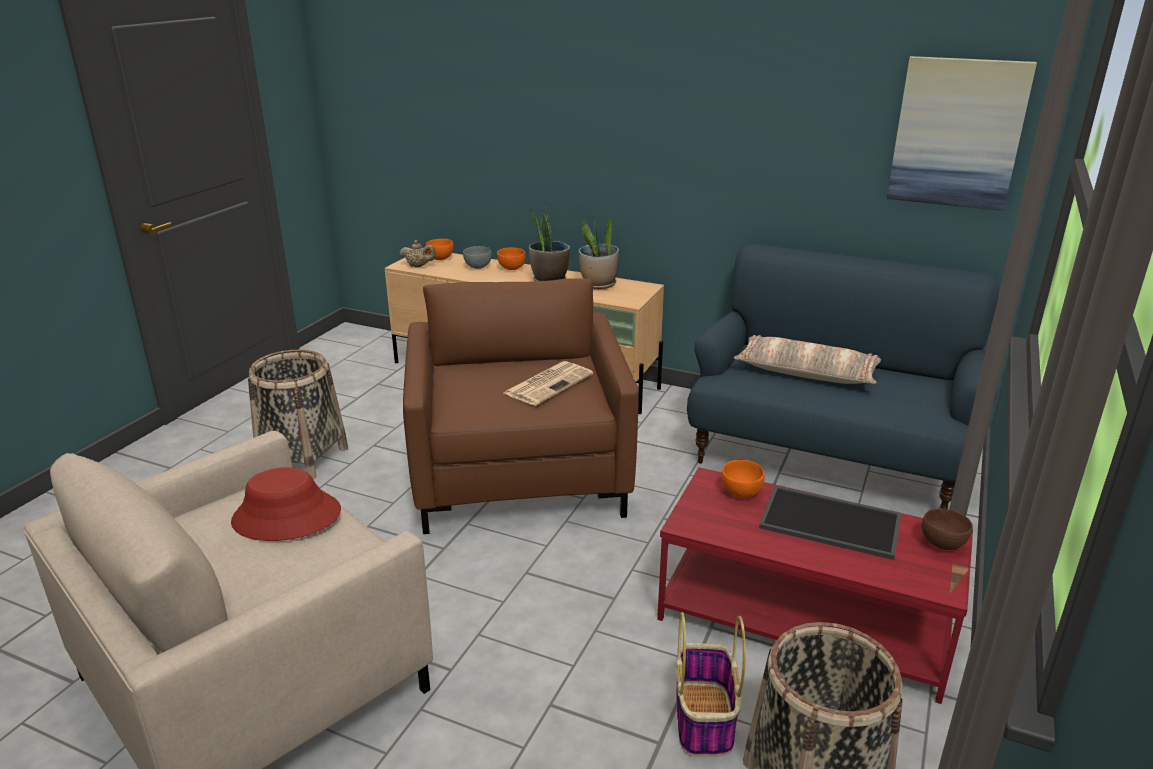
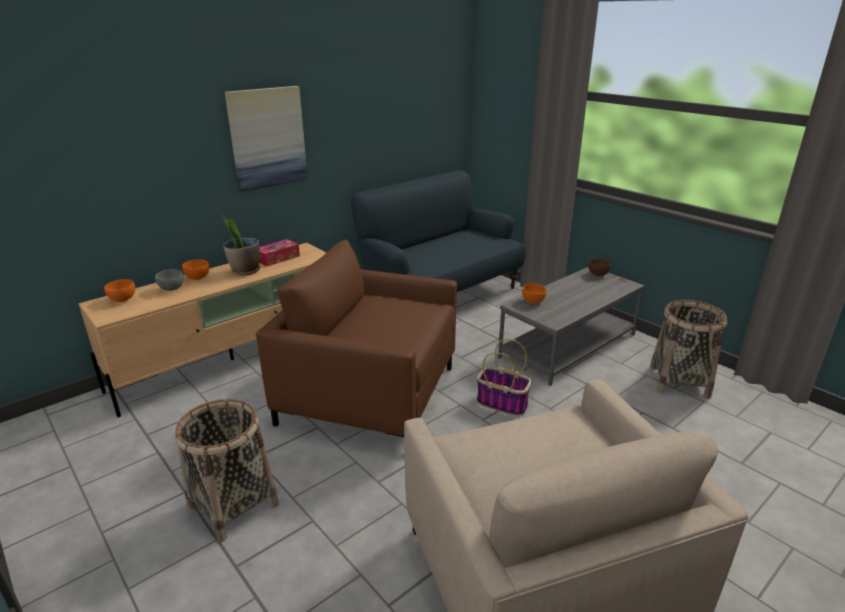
camera: 65 degrees left, 0 degrees up
(286, 517) = (517, 443): red hat -> none
(418, 266) = (123, 311): beige teapot -> none
(549, 383) = (397, 310): newspaper -> none
(598, 284) = (278, 258): potted plant -> tissue box
(704, 720) = (630, 394): basket -> basket (503, 403)
(805, 618) = (568, 345): red coffee table -> grey coffee table
(806, 372) = (431, 251): pillow -> none
(832, 521) = (570, 289): tray -> none
(957, 133) = (436, 99): picture -> picture (267, 138)

